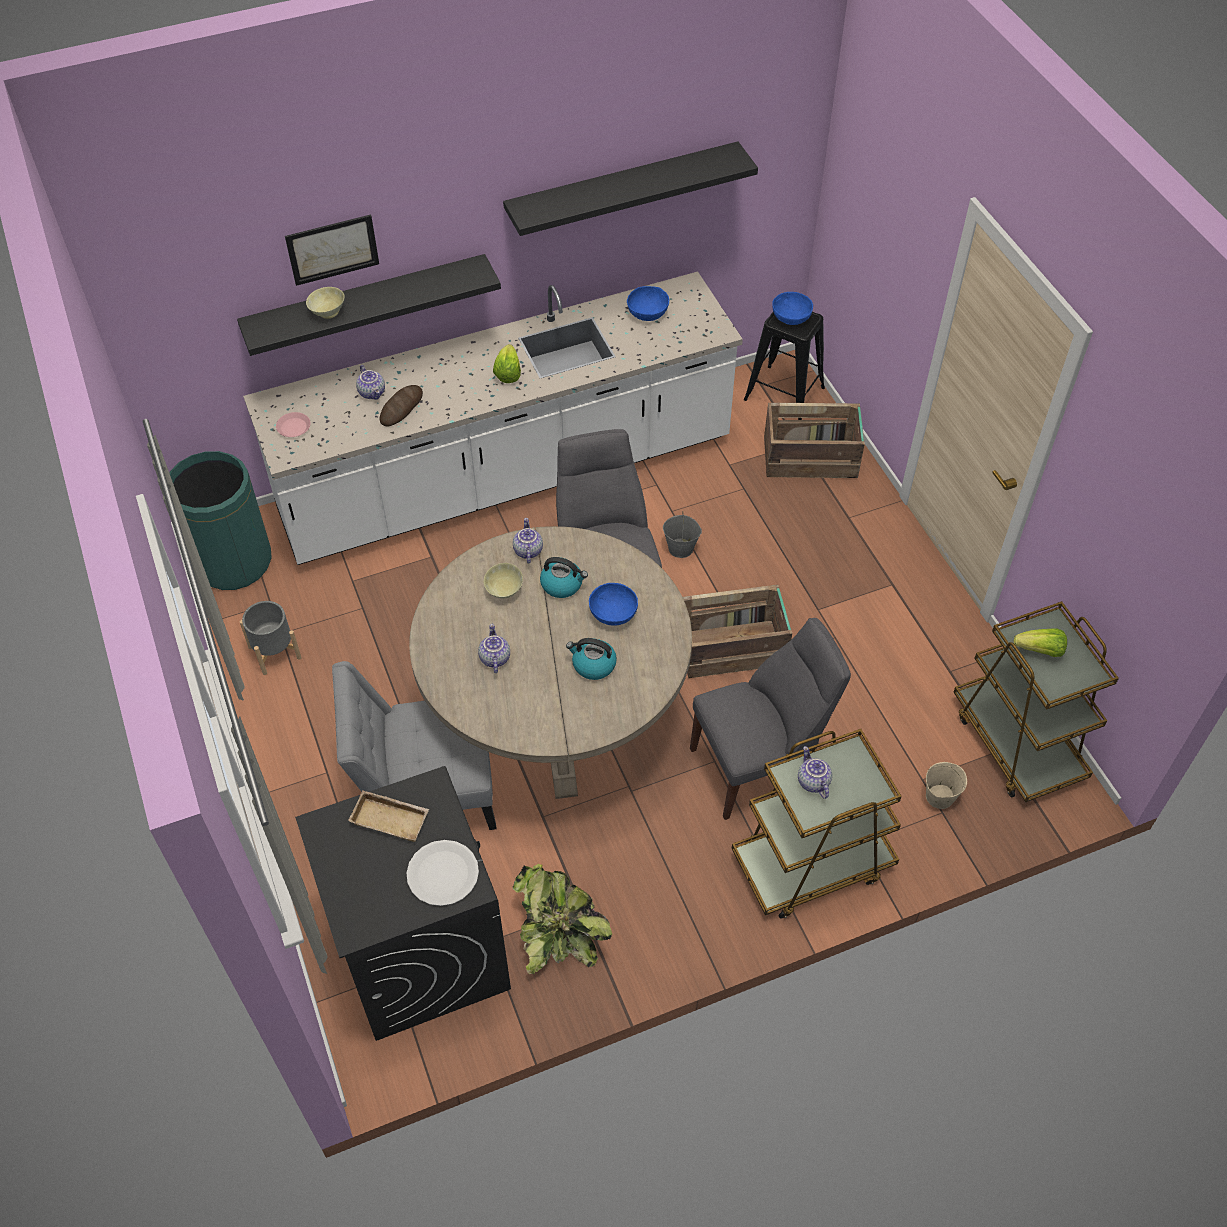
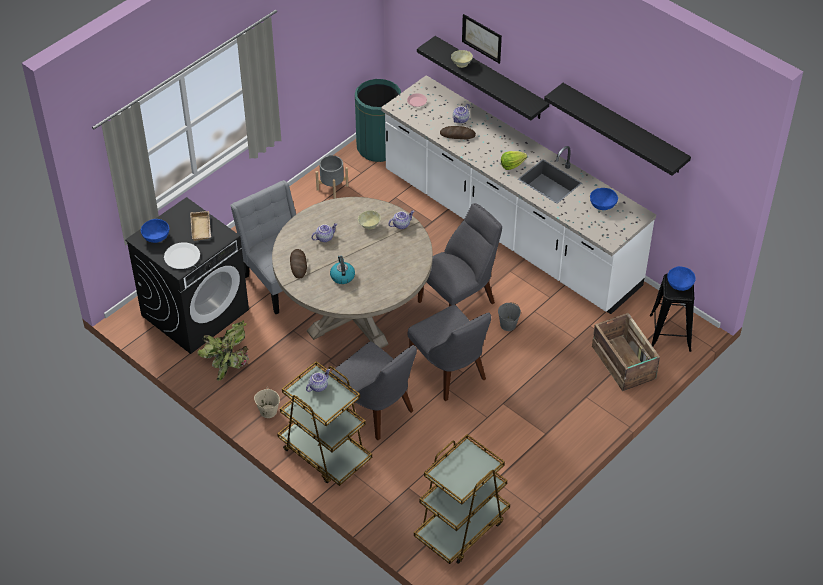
camera: 65 degrees right, 5 degrees down
(533, 715) = (298, 265): none -> bread
(562, 584) = (387, 246): kettle -> none
(613, 614) = (380, 272): blue bowl -> blue bowl (156, 237)
(733, 648) = (450, 372): crate -> grey chair
(939, 797) = (400, 499): beige bucket -> beige bucket (268, 411)
(1040, 651) = (464, 463): lettuce -> none

